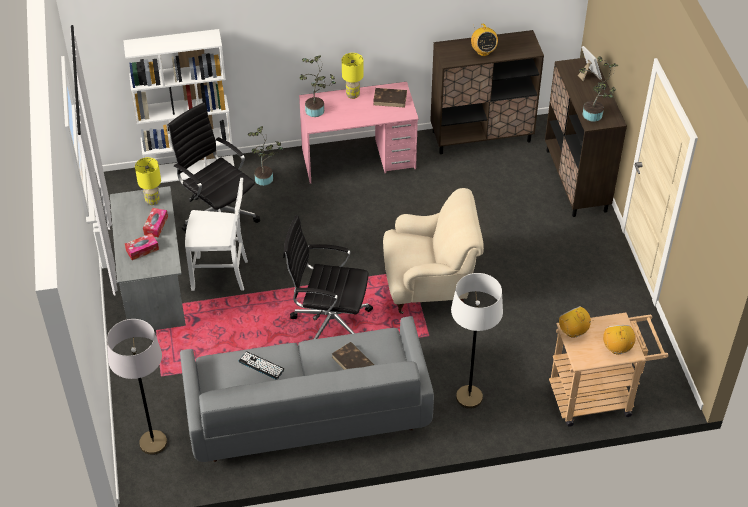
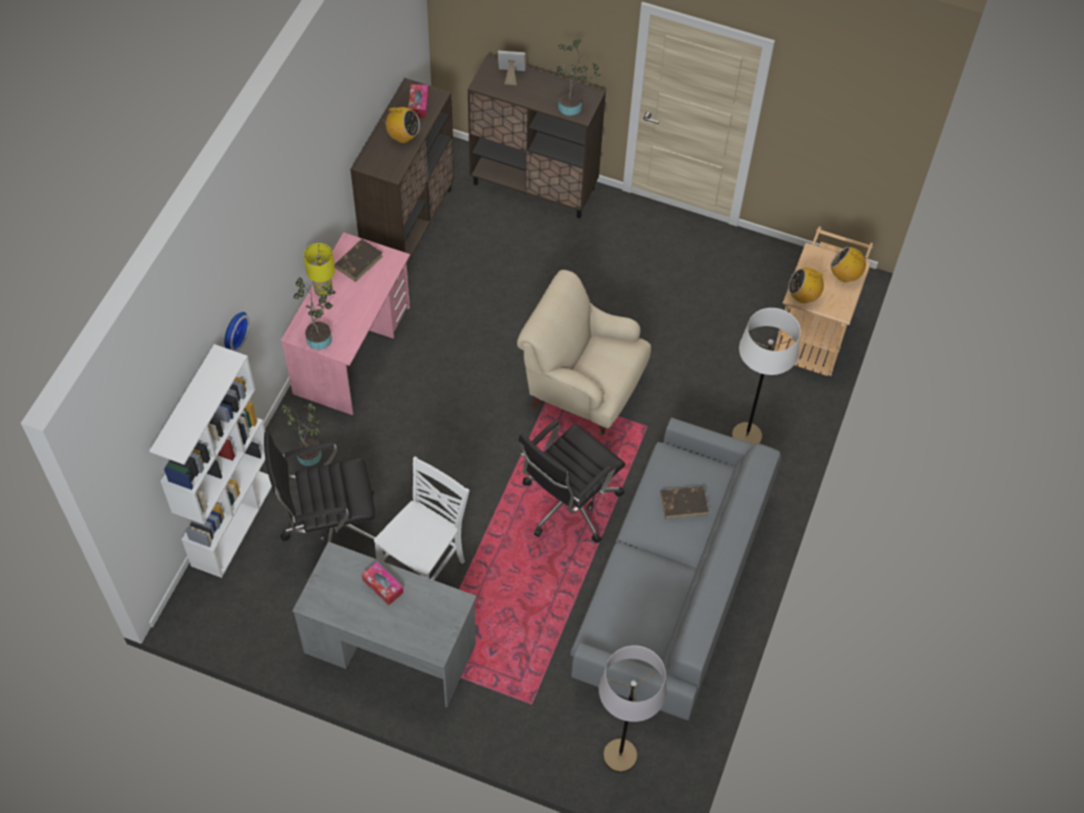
camera: 60 degrees left, 10 degrees up
(142, 250) = (411, 618): tissue box -> tissue box (418, 105)
(152, 201) = (339, 571): yellow table lamp -> none
(247, 41) = (233, 331): none -> wall clock
(261, 365) = (633, 589): keyboard -> none
(429, 286) = (582, 388): beige armchair -> beige armchair turned 90 degrees counterclockwise

